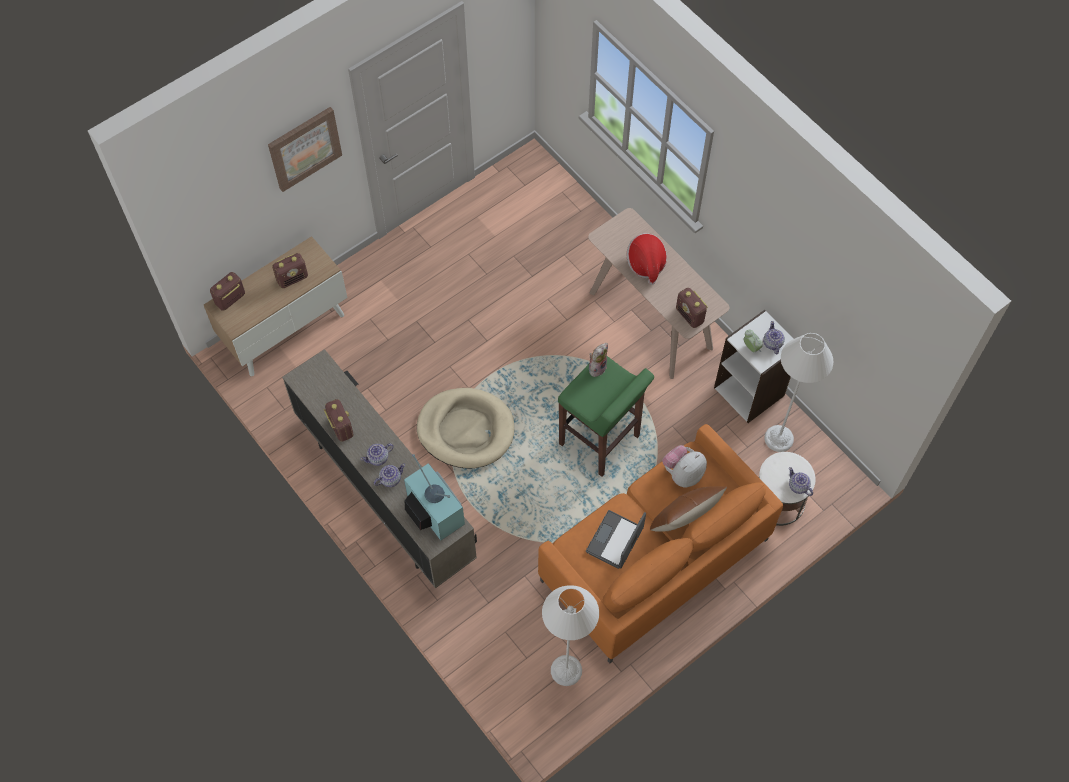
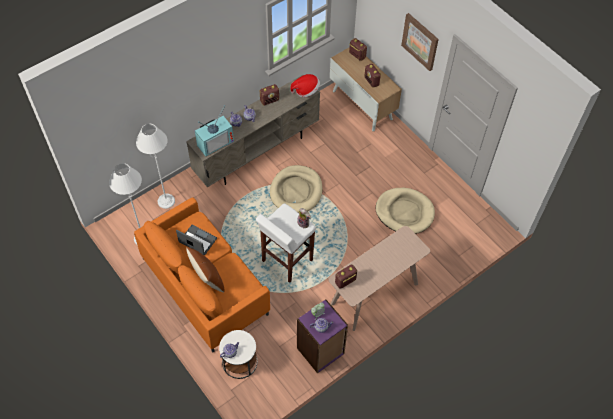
camera: 90 degrees right, 5 degrees down
(505, 276) = (404, 212): none -> beige dog bed
(600, 441) = (286, 261): green stool -> white stool
(646, 264) = (385, 258): hat -> hat (306, 91)
(683, 473) = (239, 280): plush toy -> none
(749, 391) = (320, 351): white bookcase -> purple bookcase
(778, 438) = (284, 366): white floor lamp -> white floor lamp (166, 201)

